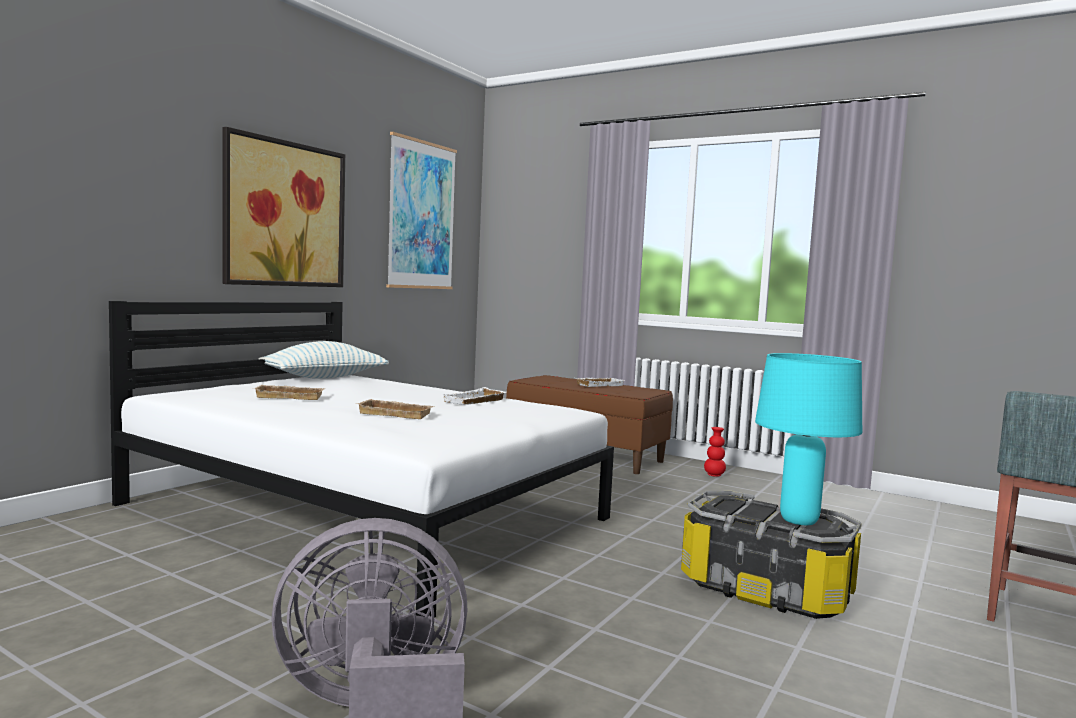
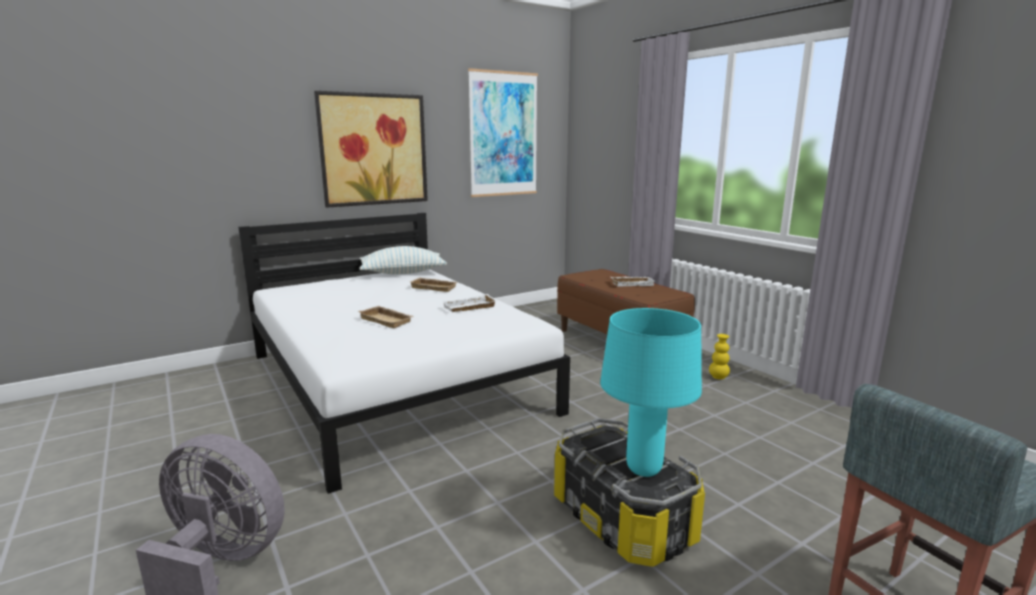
camera: 25 degrees right, 10 degrees up
(291, 396) = (347, 295): beige tray -> beige tray (435, 287)
(714, 475) = (718, 377): red vase -> yellow vase

